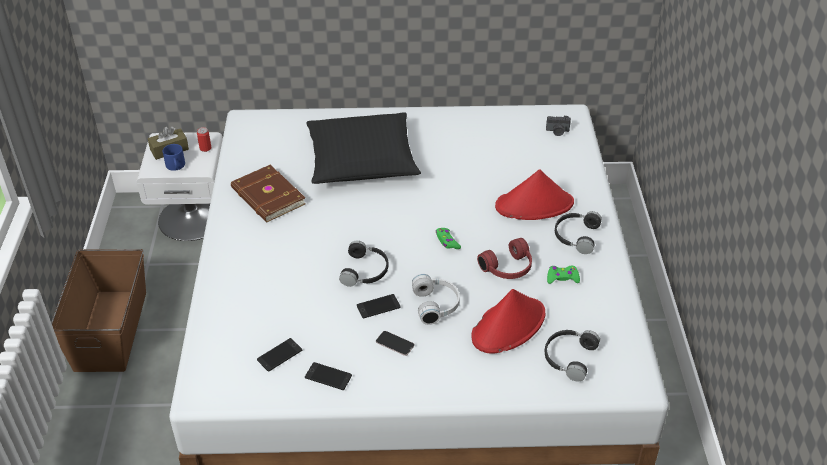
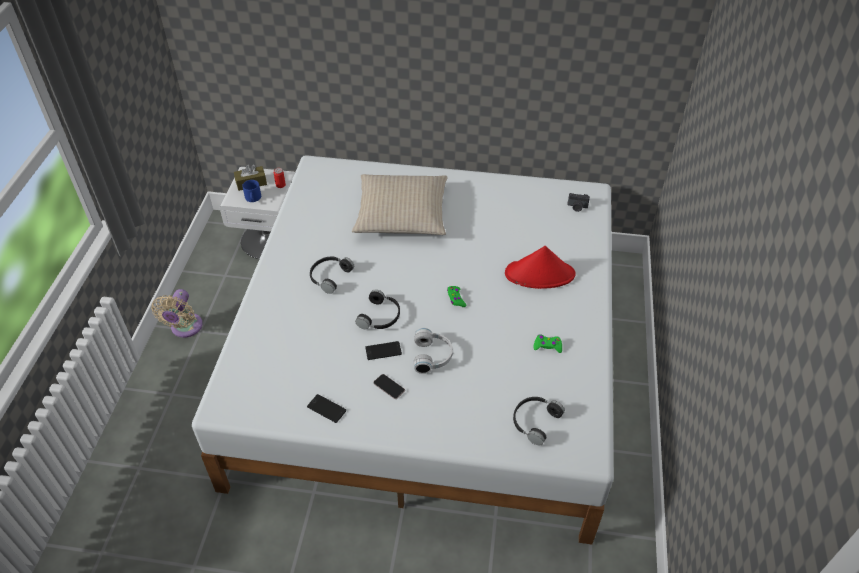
camera: 10 degrees right, 5 degrees up
(112, 329) = (185, 328): brown storage box -> beige fan
(267, 197) = (315, 238): brown book -> none
(279, 355) = (291, 383): phone -> none
(361, 160) = (401, 214): black pillow -> beige pillow
(508, 268) = (502, 331): red headphones -> none
(508, 326) = (489, 384): red hat -> none
(575, 236) = (568, 308): black headphones -> black headphones (329, 276)

